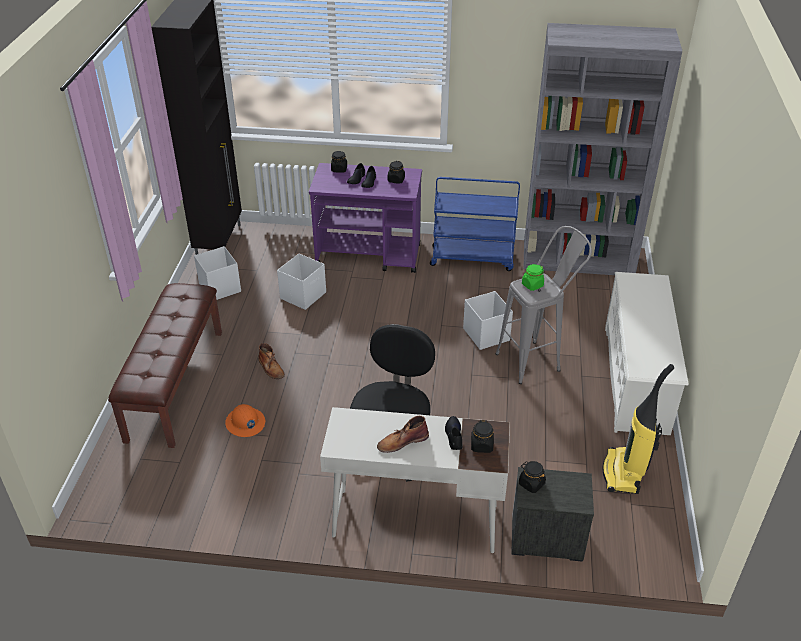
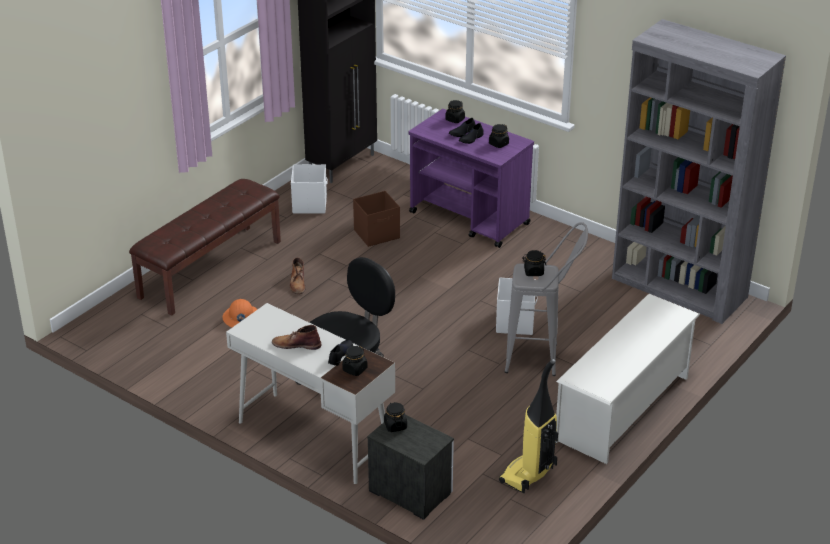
camera: 30 degrees right, 5 degrees down
(304, 295) = (377, 234): white storage box -> brown storage box
(473, 258) = (569, 253): blue cart -> none
(532, 285) = (533, 272): green jar -> black jar

